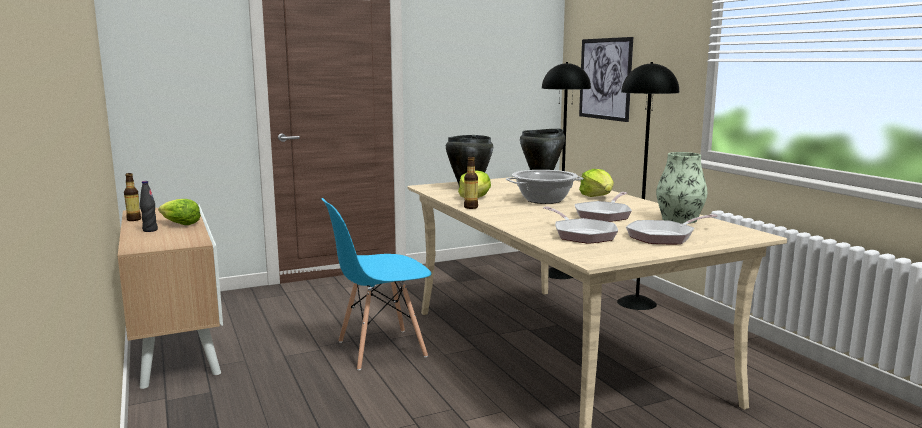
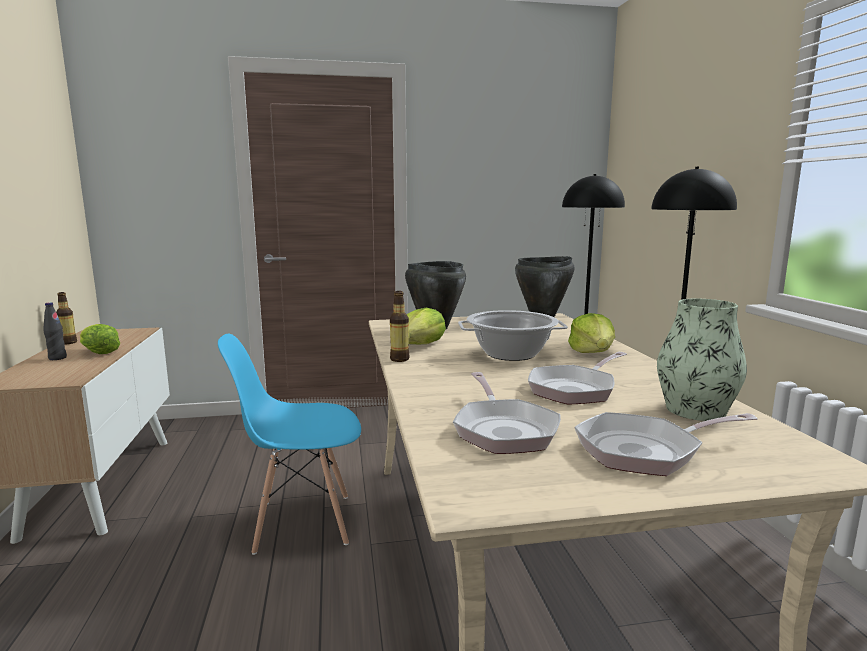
camera: 15 degrees right, 0 degrees up
(605, 79) = (649, 196): picture -> none

